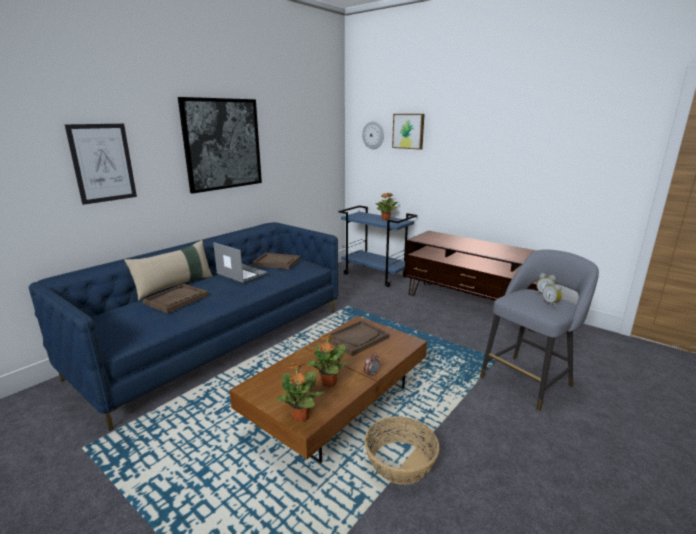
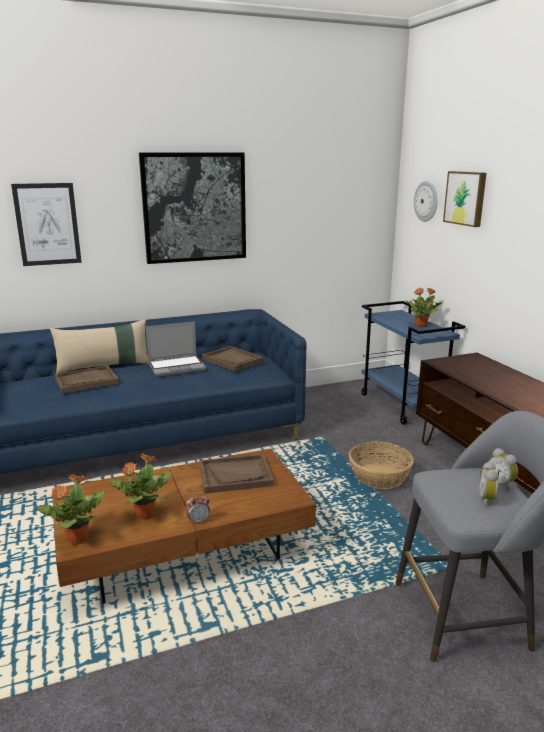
camera: 30 degrees right, 0 degrees up
(240, 274) = (177, 367): laptop -> laptop turned 90 degrees clockwise
(400, 462) = (182, 640): basket -> basket (379, 476)

